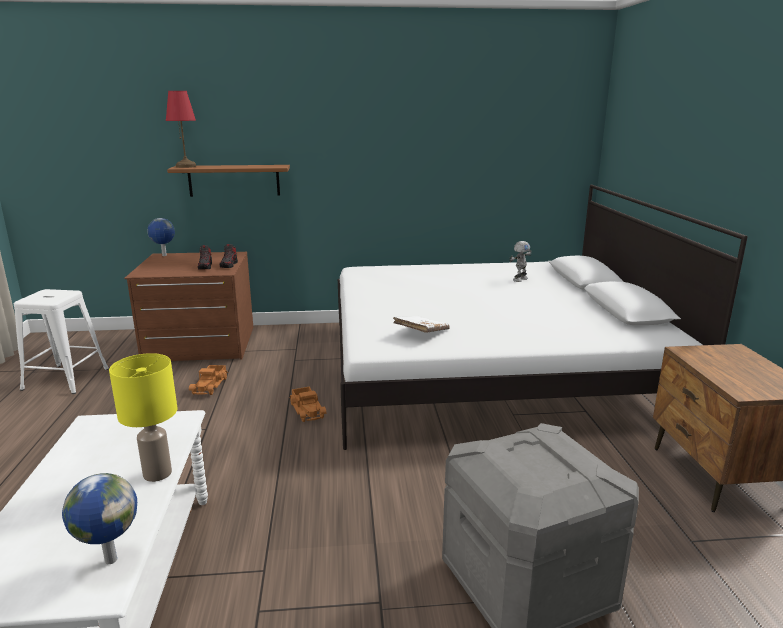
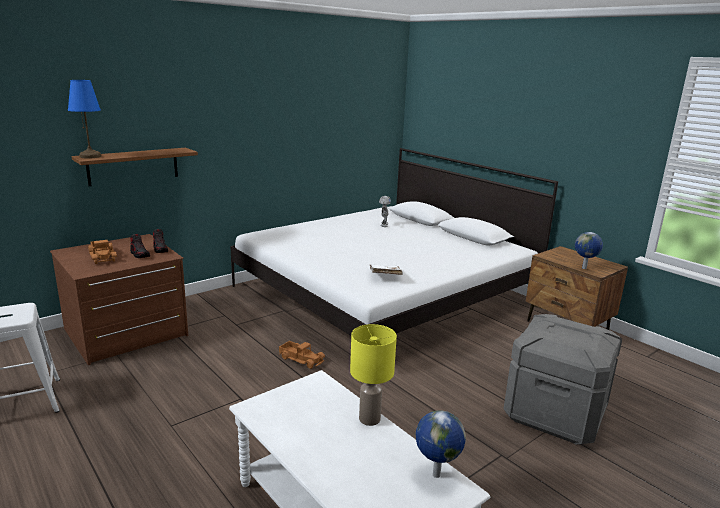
camera: 35 degrees left, 0 degrees up
(164, 255) = (70, 250): globe -> globe (584, 268)
(186, 166) = (90, 156): red table lamp -> blue table lamp
(210, 385) = (192, 364): toy truck -> toy truck (103, 256)

